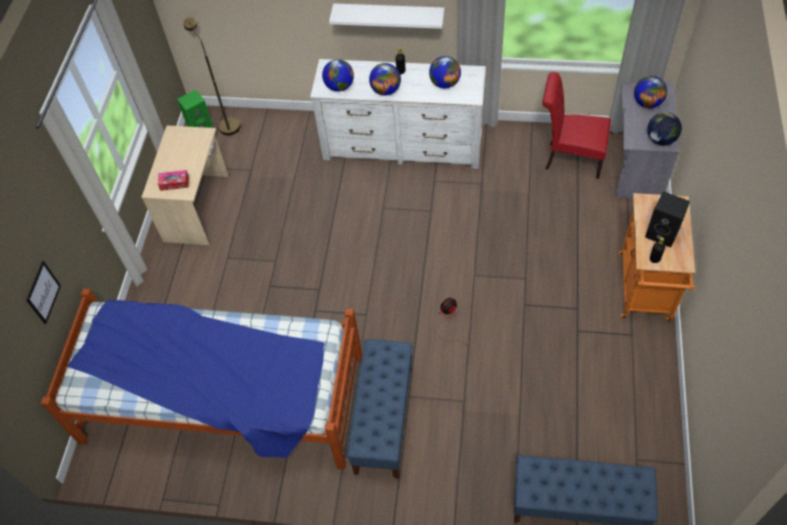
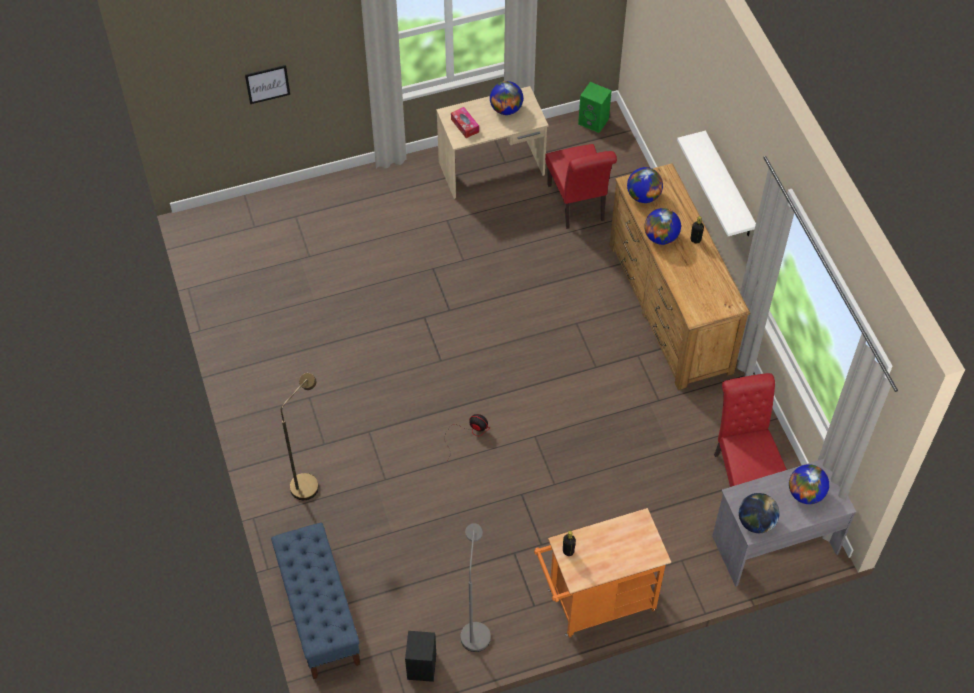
camera: 60 degrees right, 0 degrees up
(223, 400) = (297, 288): bed -> none
(226, 123) = (609, 142): brown floor lamp -> brown floor lamp (308, 481)
(273, 165) = (578, 205): none -> red chair
(383, 419) = (336, 420): blue bench -> none
(403, 145) = (669, 308): white dresser -> brown dresser
(445, 83) = (701, 285): globe -> globe (506, 109)
(638, 386) = (475, 629): none -> grey floor lamp
(663, 233) = (606, 550): black speaker -> black speaker (422, 667)

